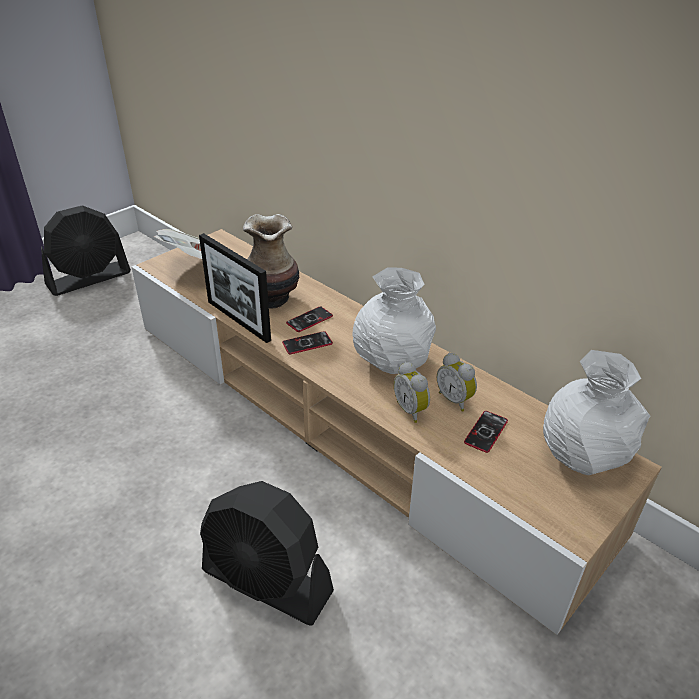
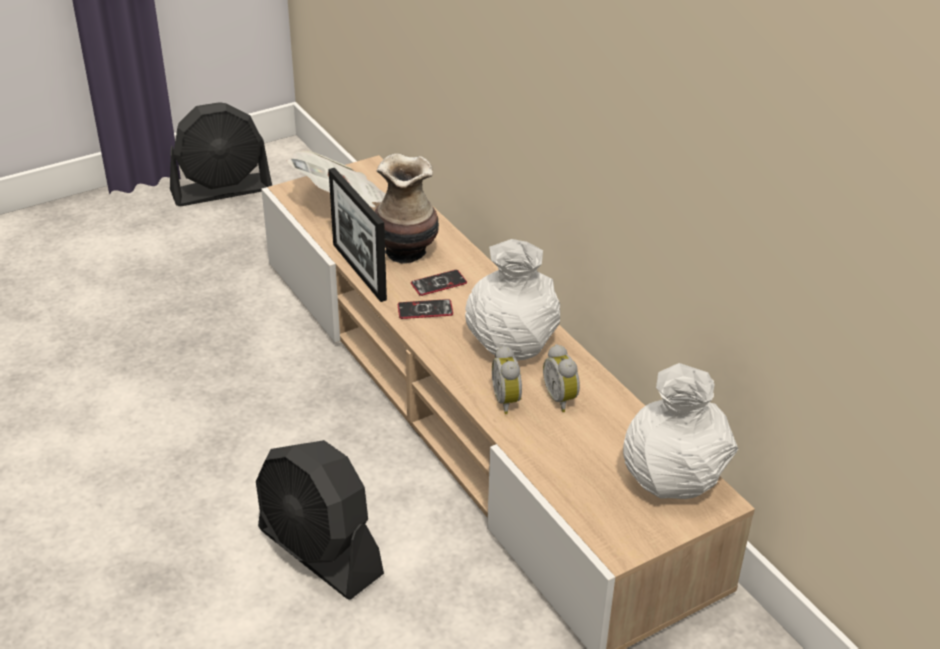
camera: 15 degrees right, 0 degrees up
(486, 432) = (578, 438): phone -> none

